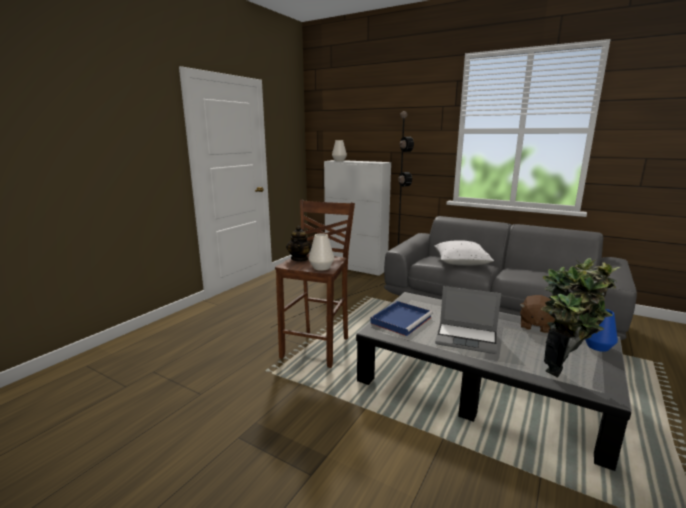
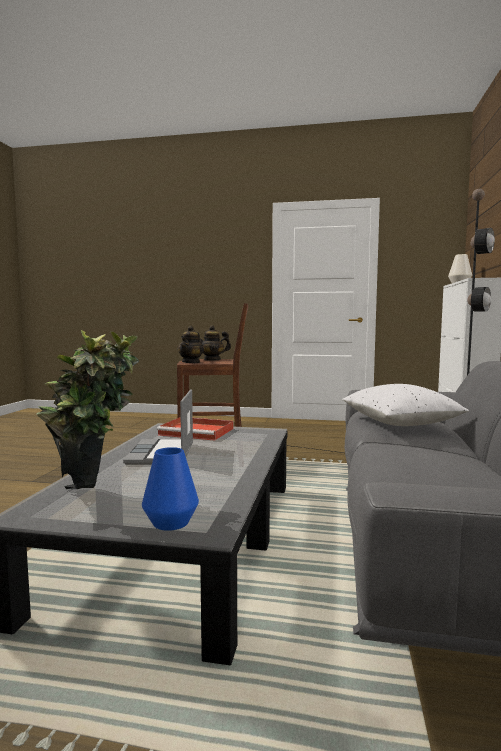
camera: 70 degrees right, 10 degrees down
(321, 267) = (191, 362): white vase -> teapot
(401, 320) = (198, 432): blue tray -> red tray
(535, 326) = (229, 485): brown plush toy -> none

